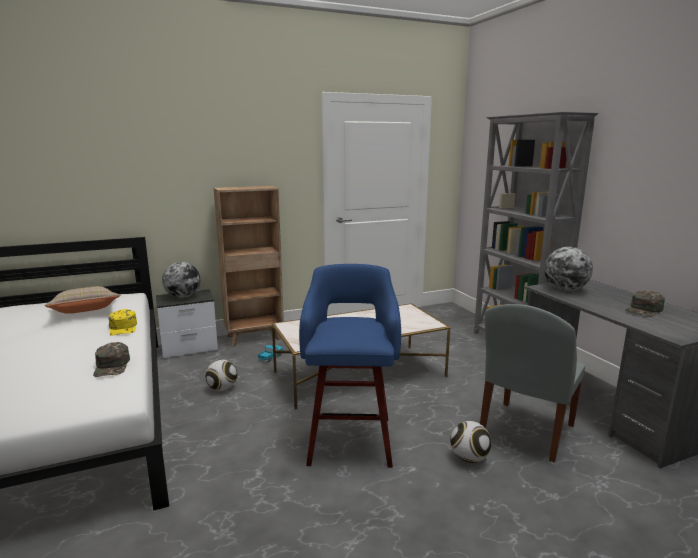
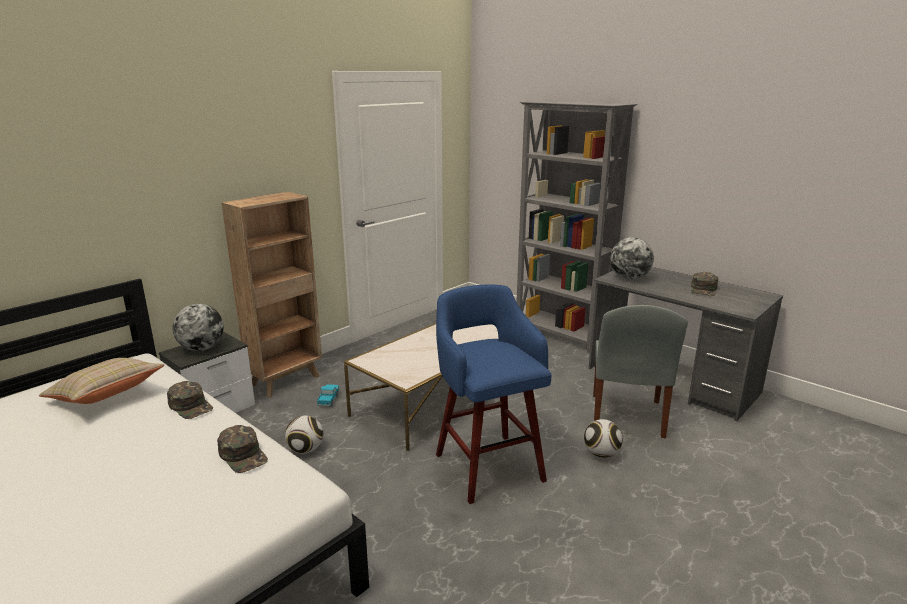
camera: 25 degrees left, 5 degrees up
(123, 328) = (191, 406): yellow cap -> green cap

